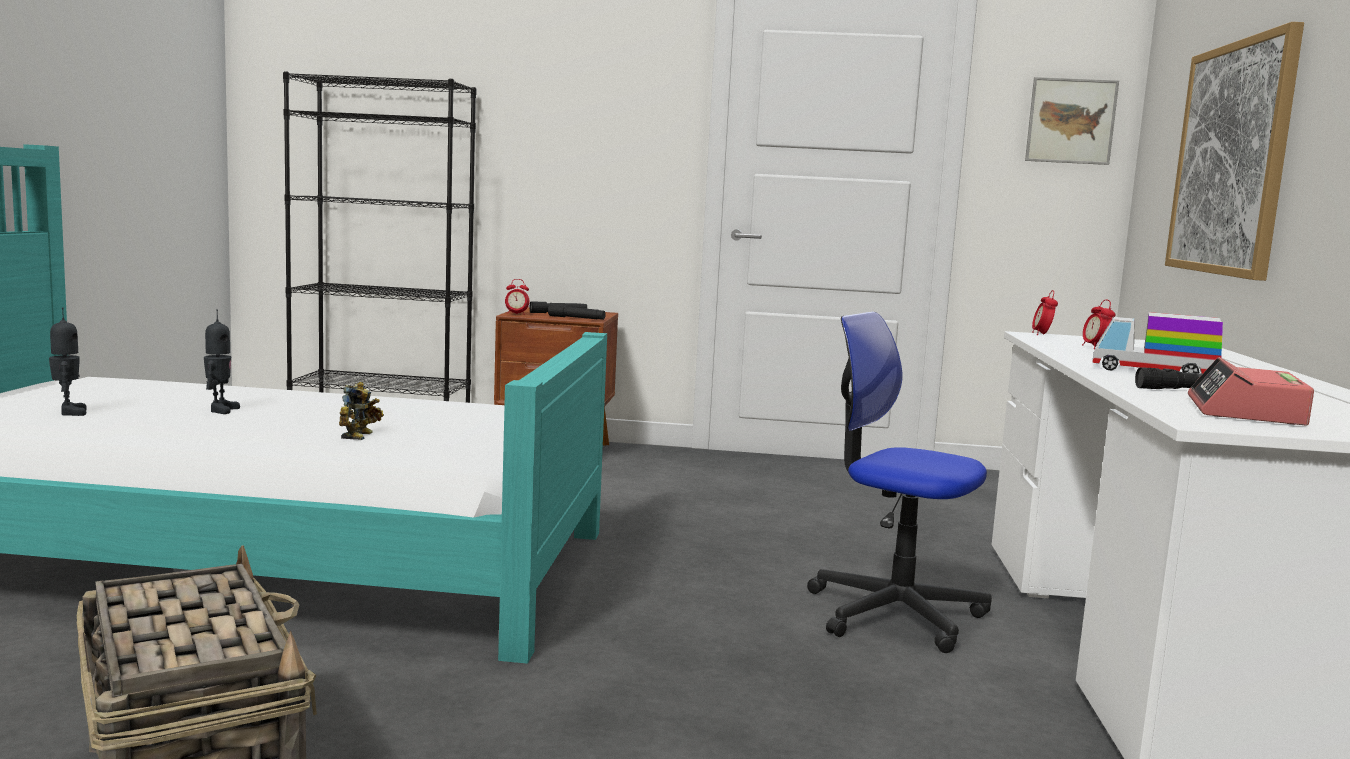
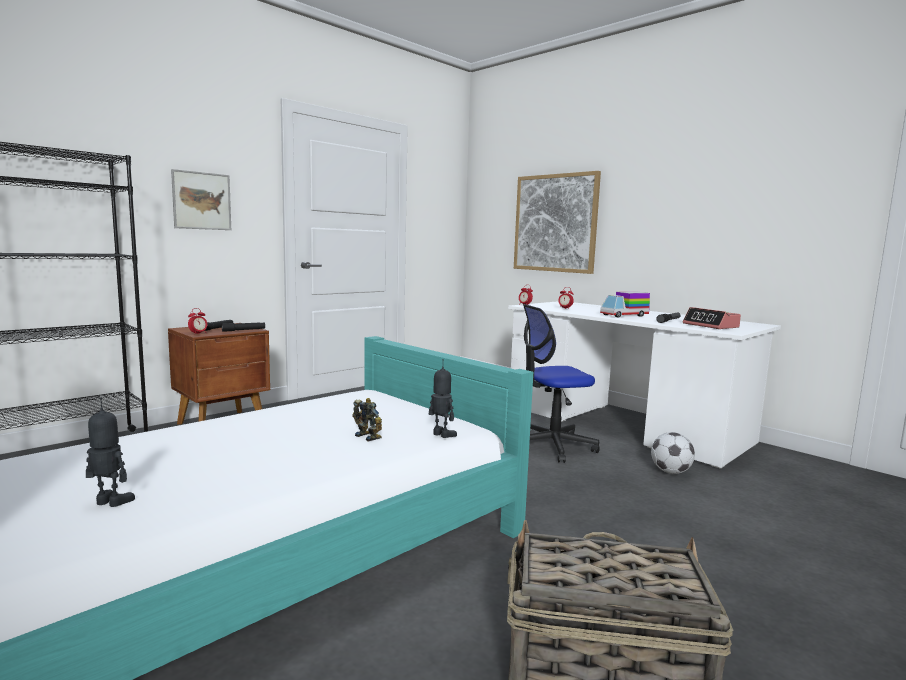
camera: 50 degrees left, 0 degrees up
(220, 410) = (216, 454): toy robot -> toy robot (441, 435)
(1000, 733) = (670, 472): none -> football
(1071, 121) = (444, 200): picture -> picture (202, 201)

